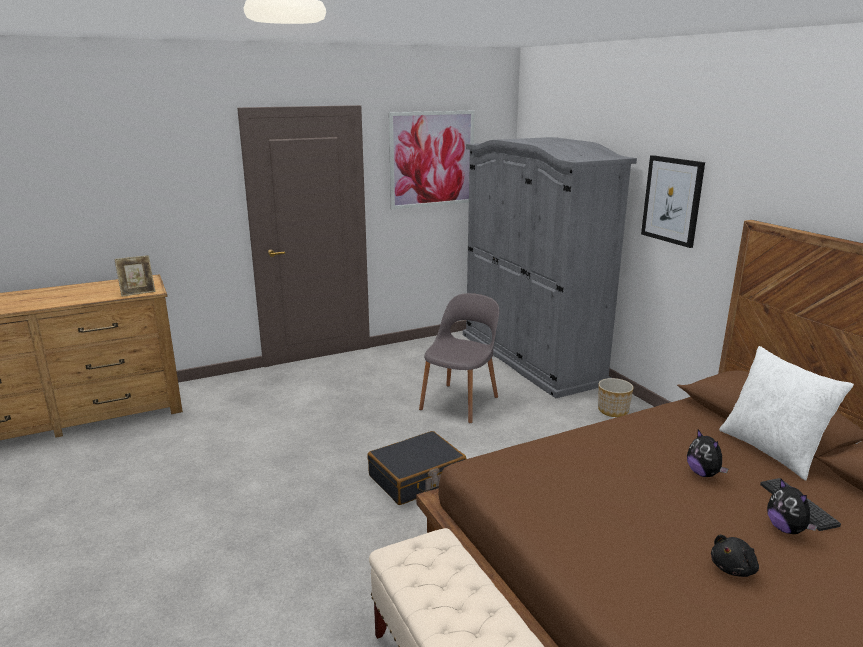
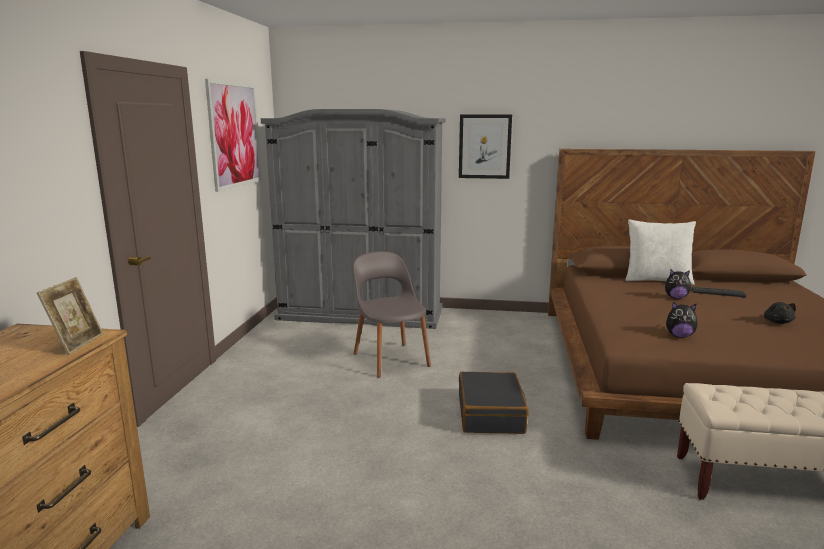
camera: 55 degrees left, 5 degrees down
(612, 410) = (477, 321): planter -> none
(786, 529) = (743, 301): plush toy -> plush toy (679, 336)

